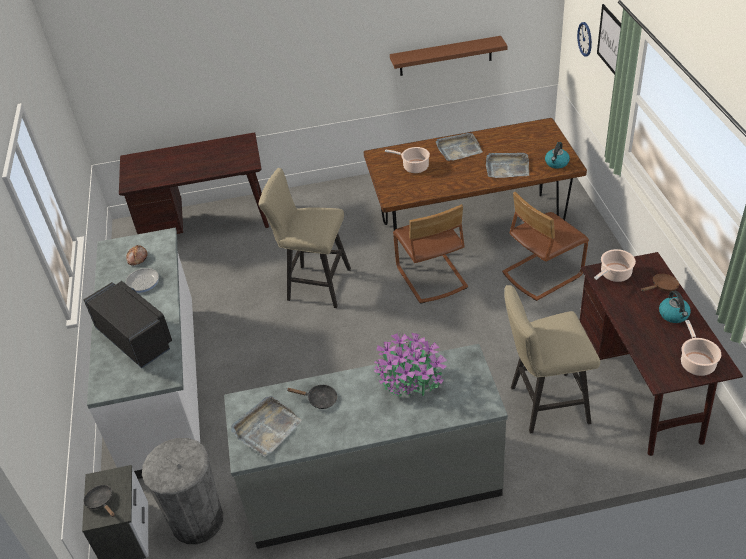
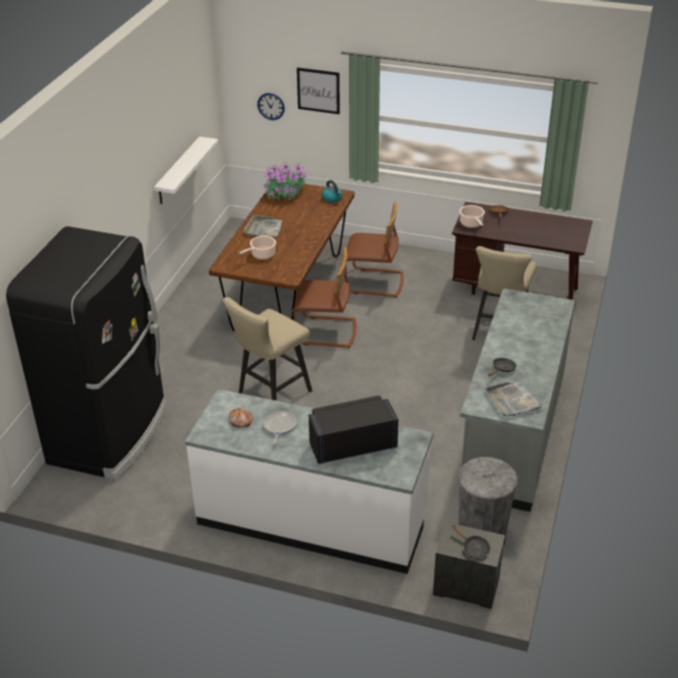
camera: 65 degrees left, 5 degrees down
(101, 502) = (473, 548): black frying pan -> black frying pan turned 120 degrees counterclockwise
(206, 225) = (110, 434): brown desk -> black fridge
(410, 381) = (515, 326): potted plant -> potted plant (284, 193)
(445, 56) = (178, 171): brown shelf -> white shelf
(507, 167) = (312, 218): grey tray -> none
(541, 274) = (374, 283): brown chair -> brown chair turned 75 degrees counterclockwise
(674, 315) = (526, 220): kettle -> none
(696, 362) = (571, 229): cooking pot -> none

